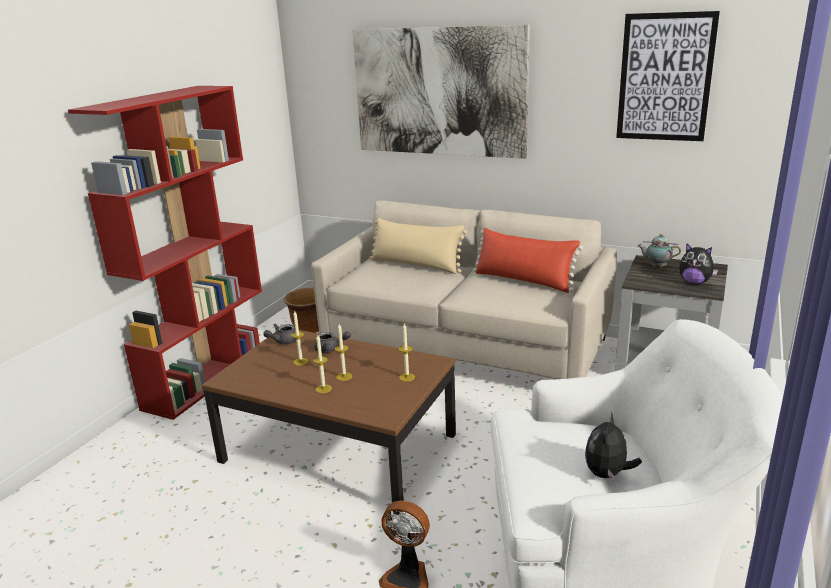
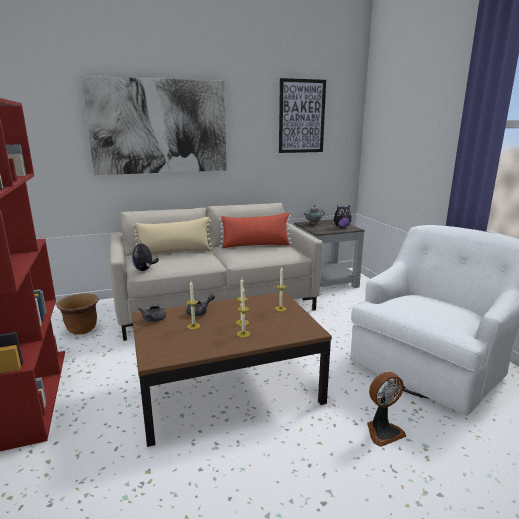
camera: 45 degrees left, 5 degrees down
(607, 474) = (455, 309): plush toy -> plush toy (145, 270)

